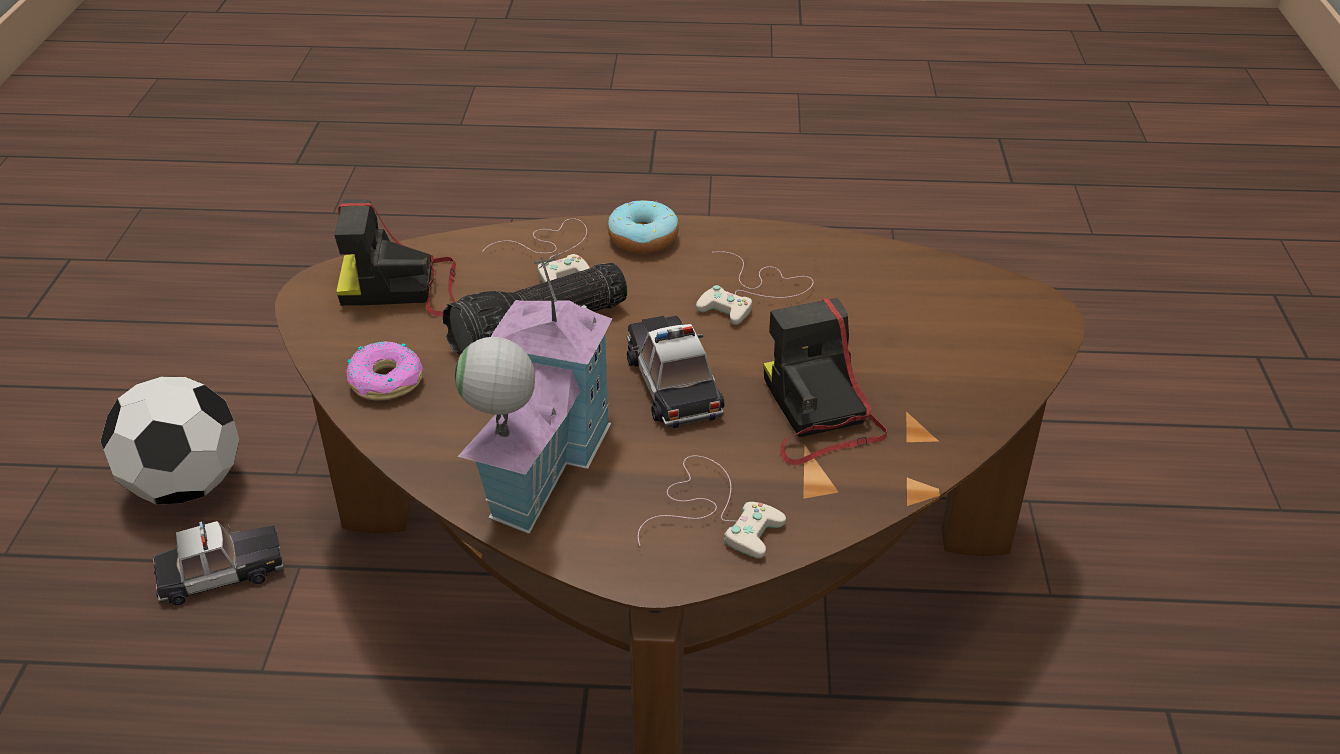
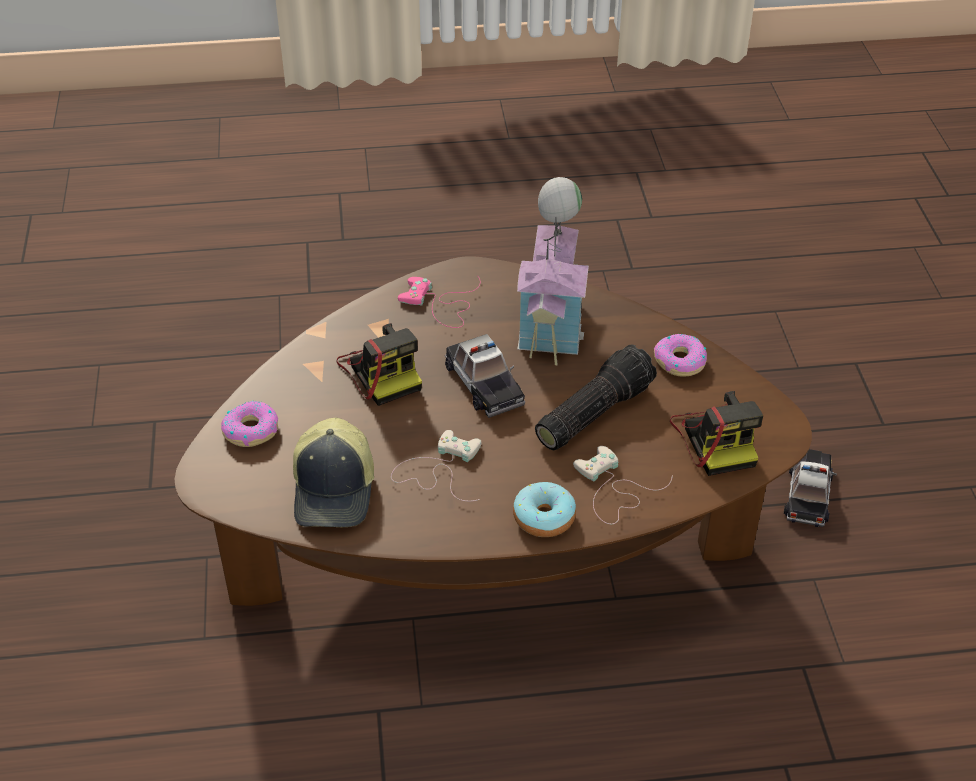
camera: 170 degrees right, 5 degrees up
(186, 486) = (890, 556): football -> none
(220, 572) = (808, 494): toy car -> toy car turned 135 degrees clockwise
(404, 288) = (716, 438): camera -> camera turned 90 degrees clockwise
(712, 511) = (441, 304): white game controller -> pink game controller
(880, 286) = (335, 490): none -> cap
(998, 359) = (251, 430): none -> donut

